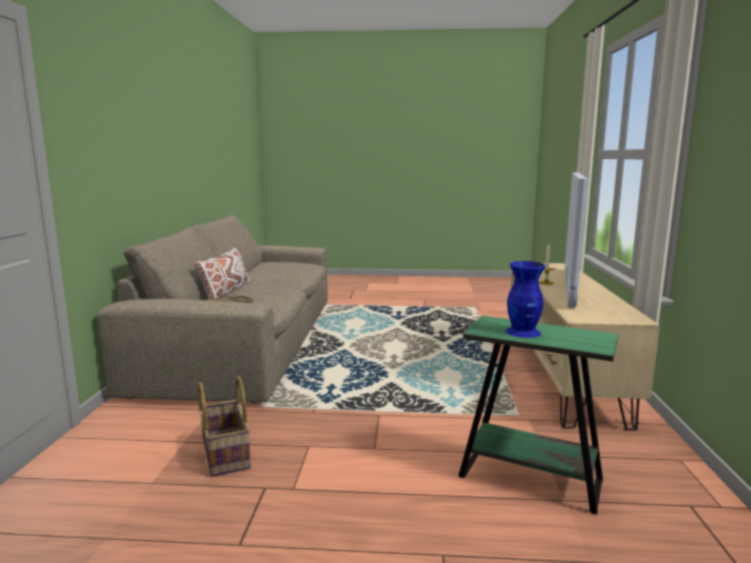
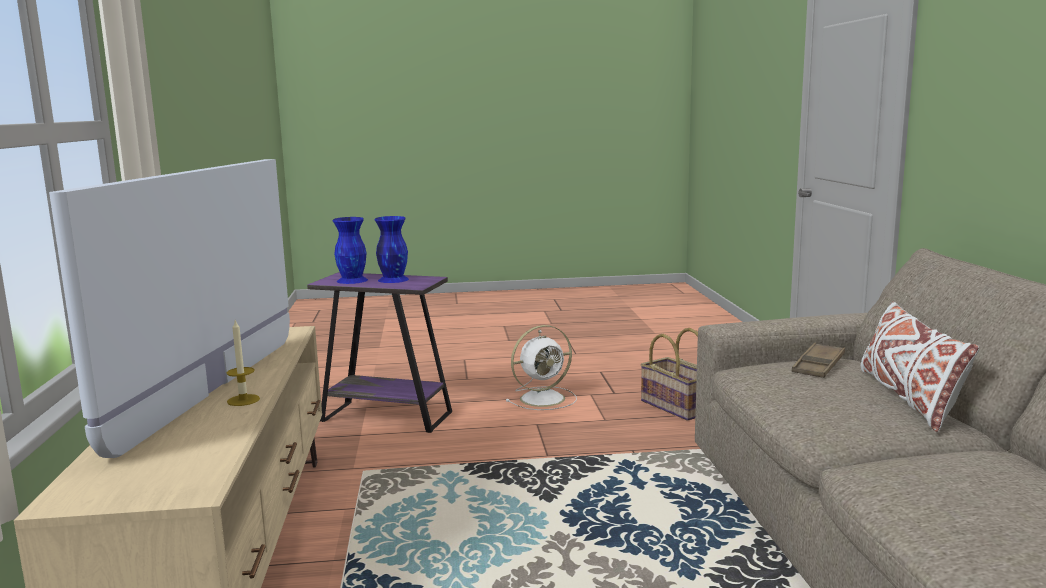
camera: 170 degrees right, 0 degrees up
(350, 488) = (544, 398): none -> white fan
(530, 478) = (386, 417): green side table -> purple side table
(570, 334) = (353, 280): none -> blue vase

